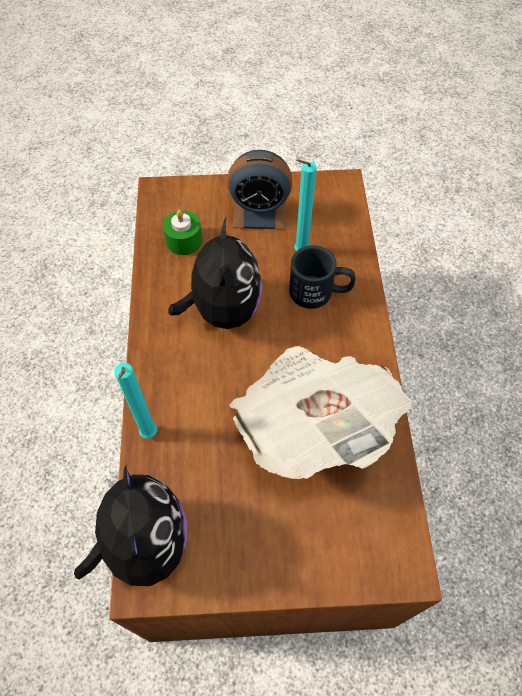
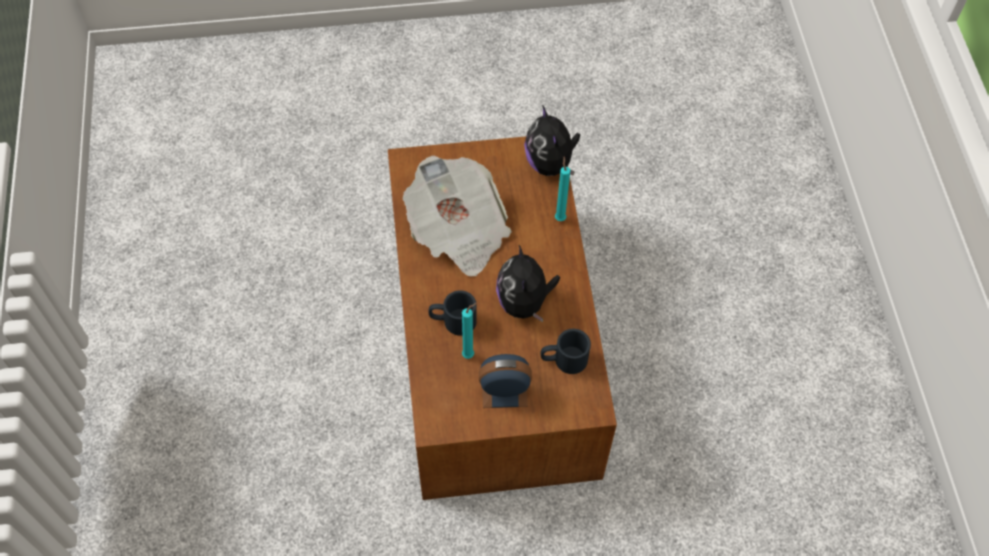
camera: 175 degrees right, 0 degrees up
(184, 240) = (563, 360): green candle -> black mug

